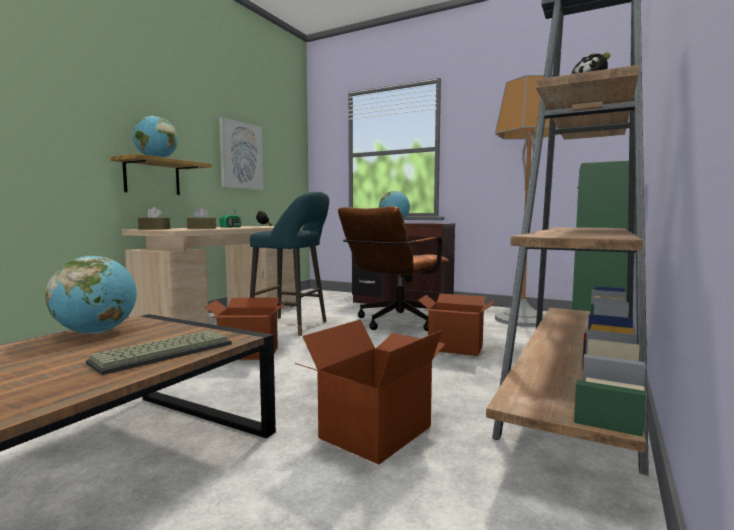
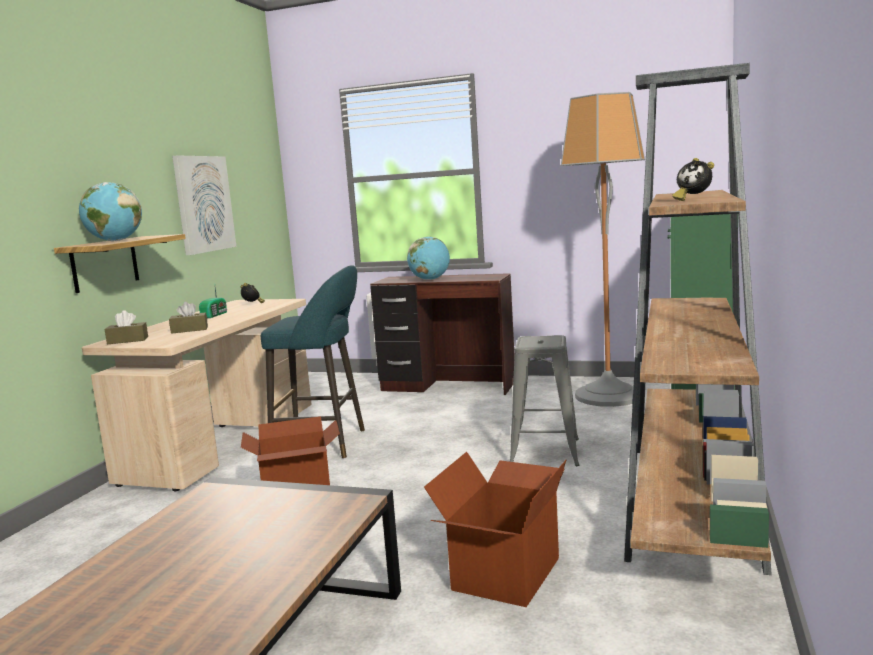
camera: 10 degrees left, 5 degrees up
(96, 332) = (190, 515): globe -> none
(164, 352) = (304, 532): keyboard -> none
(394, 323) = (454, 421): brown office chair -> none
(455, 348) = (545, 451): cardboard box -> grey stool

